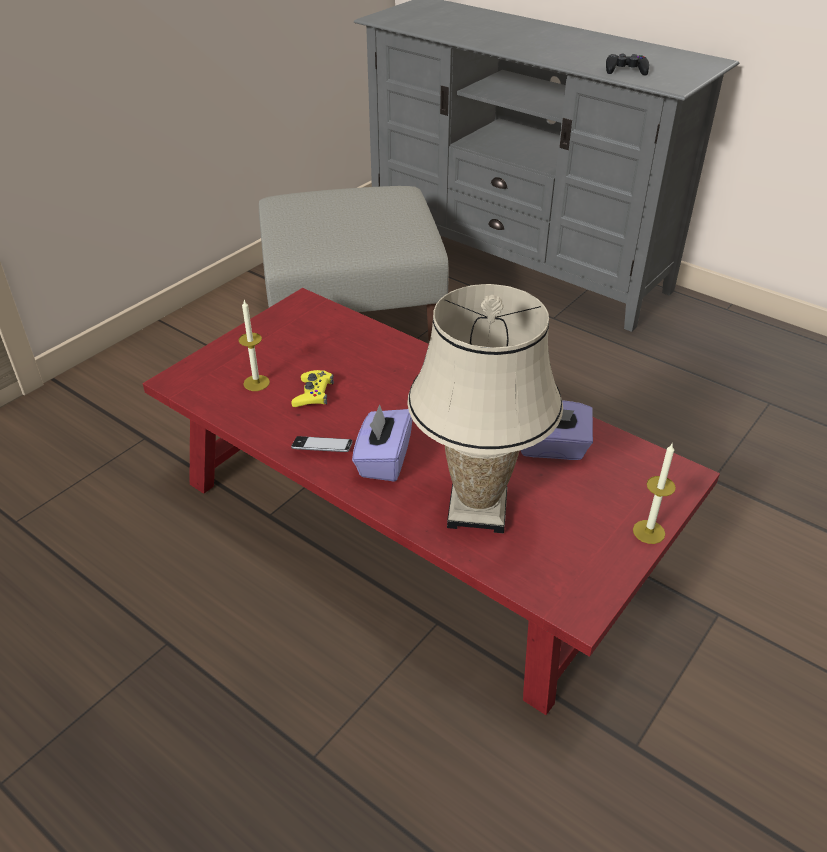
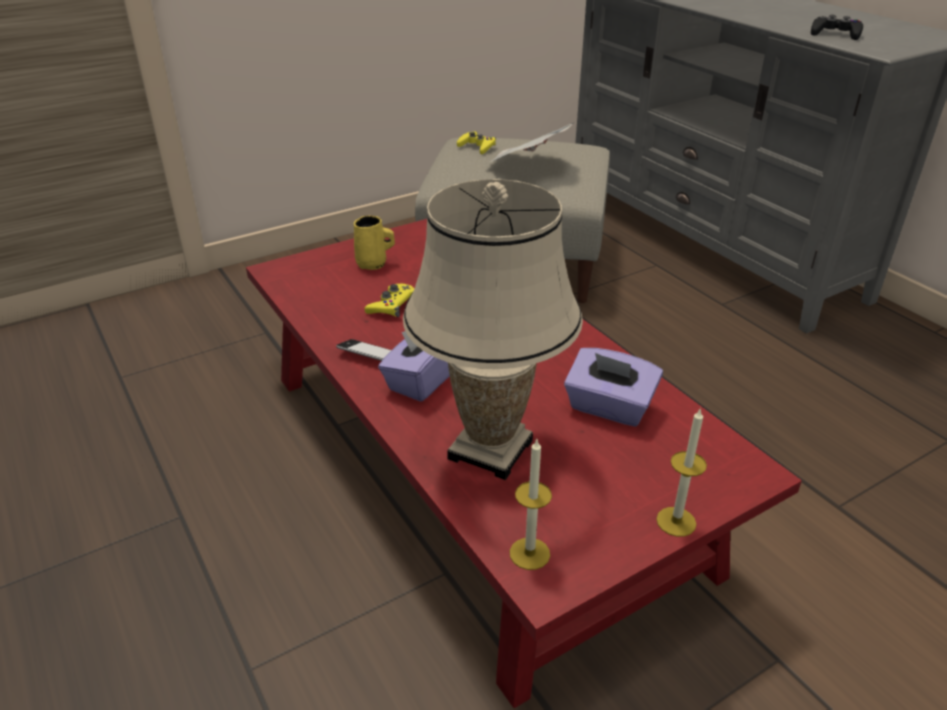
camera: 20 degrees right, 5 degrees down
(256, 383) = (345, 286): candle -> candle (529, 553)
(269, 354) = (373, 264): none -> yellow mug
(297, 206) = (477, 147): none -> yellow game controller
(357, 221) = (527, 166): none -> newspaper

